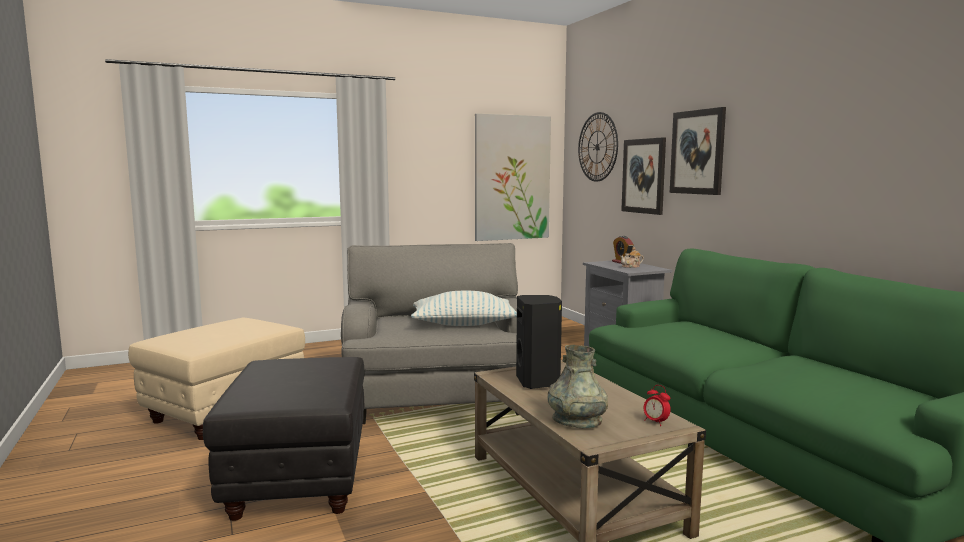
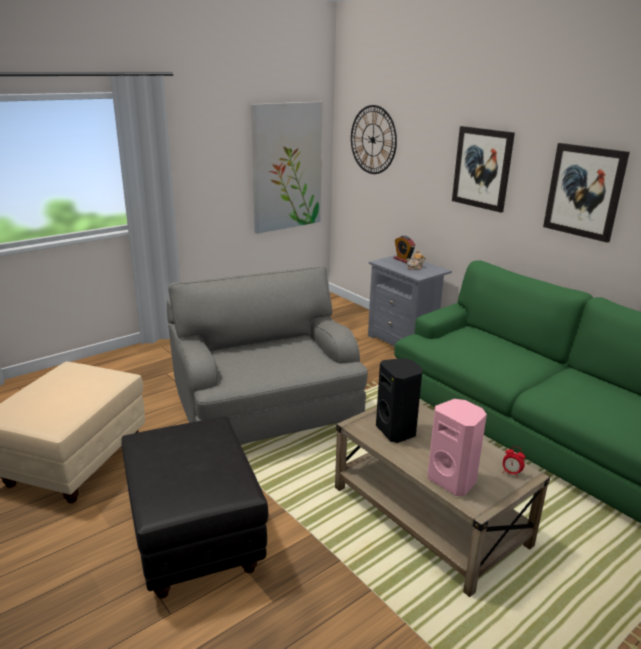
camera: 15 degrees left, 15 degrees up
(464, 324) = (296, 357): pillow -> none
(577, 421) = (453, 480): grey vase -> pink speaker
(643, 176) = (424, 179): picture -> picture (584, 191)

